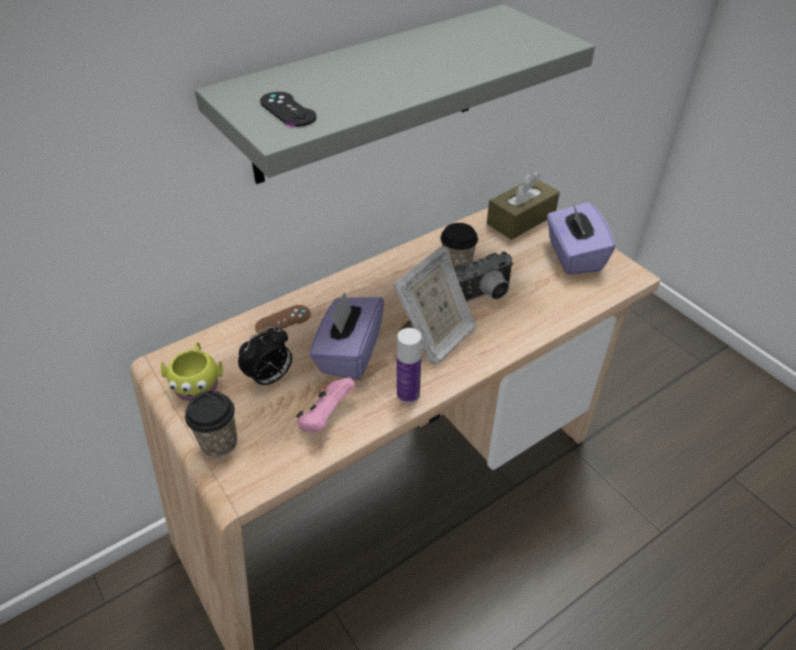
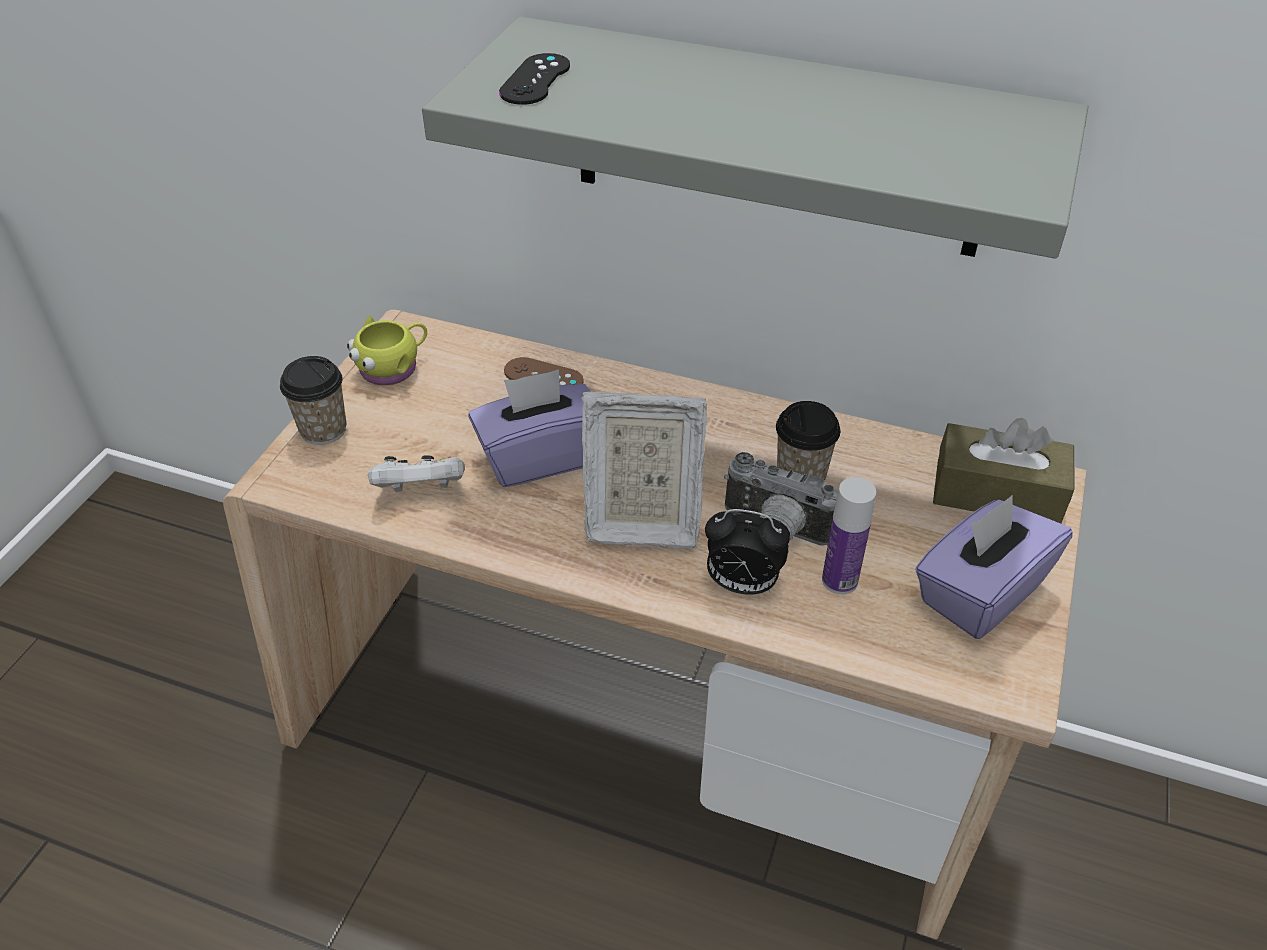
camera: 55 degrees right, 0 degrees up
(270, 378) = (444, 415): alarm clock -> alarm clock (741, 585)
(326, 418) = (421, 491): pink game controller -> white game controller
(408, 394) = (517, 543): bottle -> bottle (839, 580)

